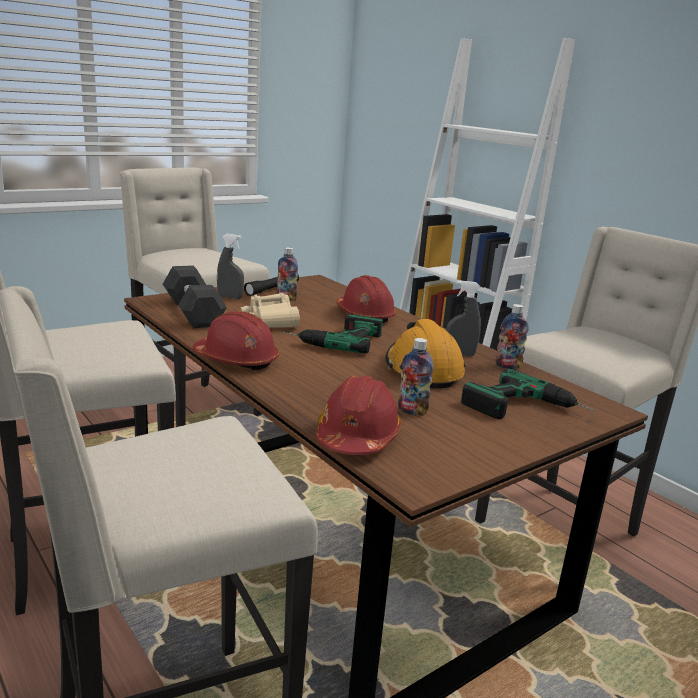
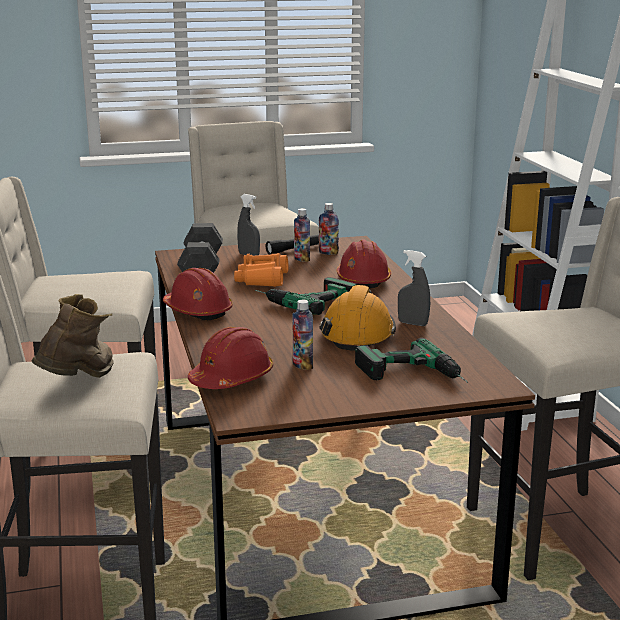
camera: 25 degrees right, 0 degrees up
(195, 471) = (80, 383): none -> brown boot
(269, 321) = (262, 279): beige binoculars -> orange binoculars
(508, 366) = (449, 338): bottle -> bottle (328, 253)

